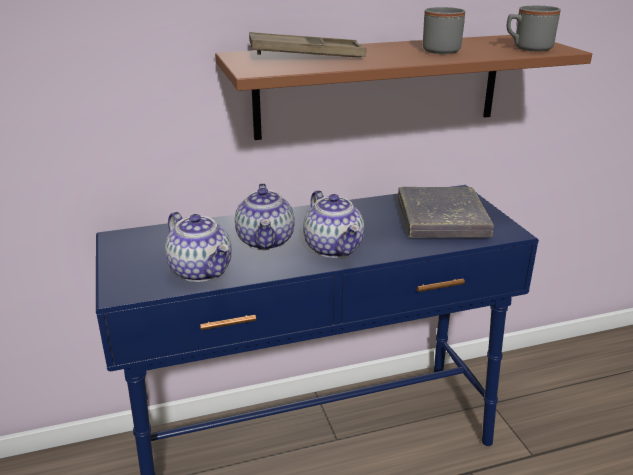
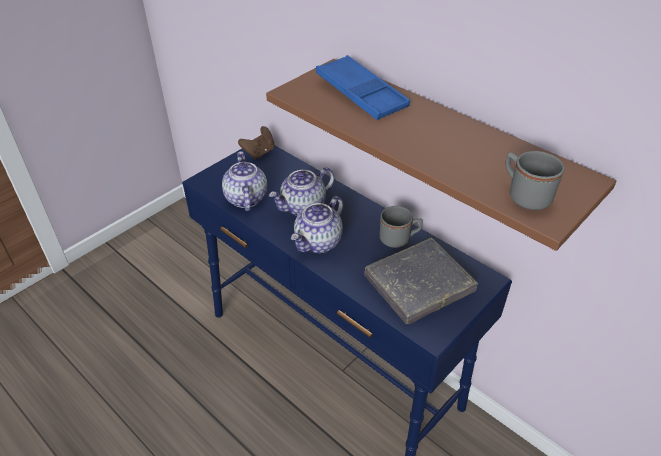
camera: 60 degrees right, 15 degrees up
(127, 240) = (259, 152): none -> brown game controller
(202, 271) = (245, 198): teapot -> teapot turned 150 degrees clockwise
(306, 55) = (361, 94): brown tray -> blue tray
(443, 49) = (457, 149): grey mug -> grey mug (399, 239)

